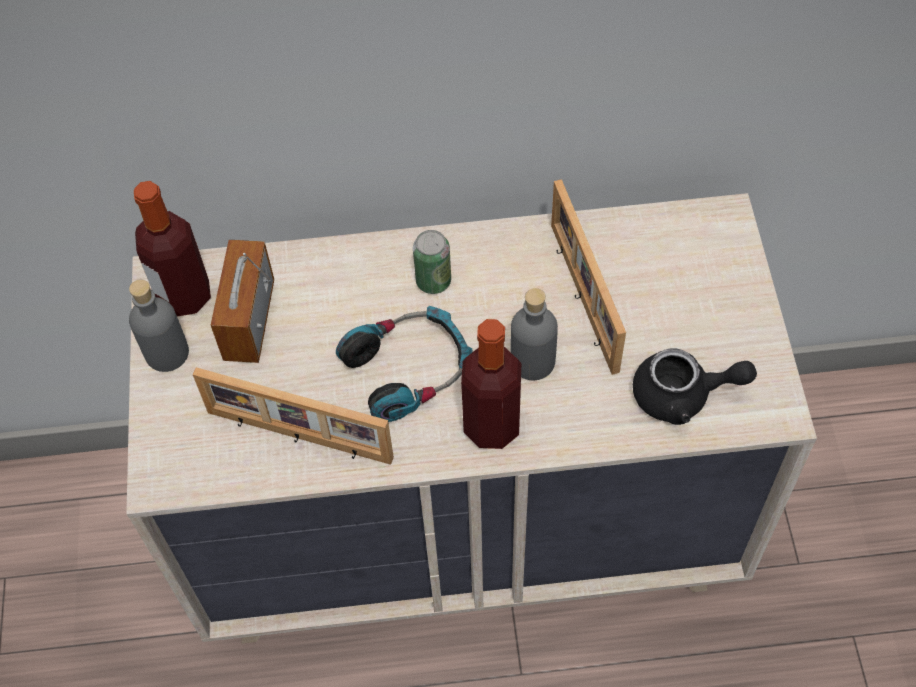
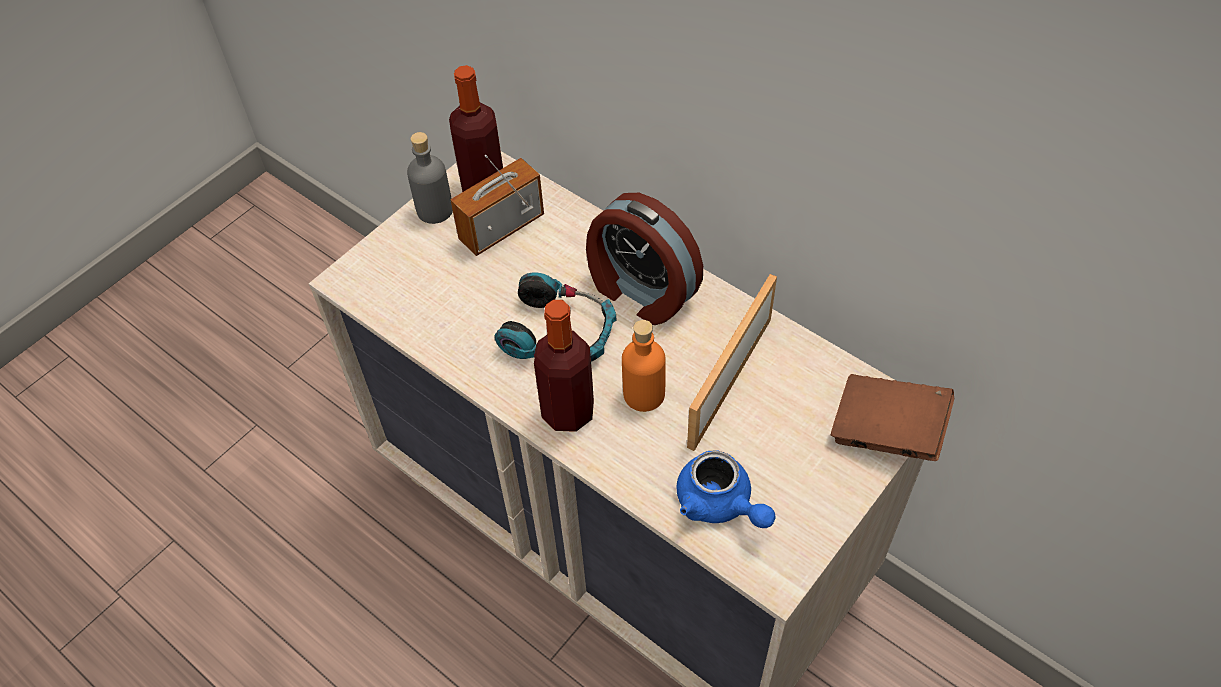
camera: 45 degrees right, 5 degrees down
(298, 437) = (447, 319): picture frame -> none
(433, 281) = (641, 292): can -> alarm clock
(532, 361) = (643, 394): grey bottle -> orange bottle
(683, 396) = (720, 504): black teapot -> blue teapot
(731, 242) = (887, 431): none -> brown book

